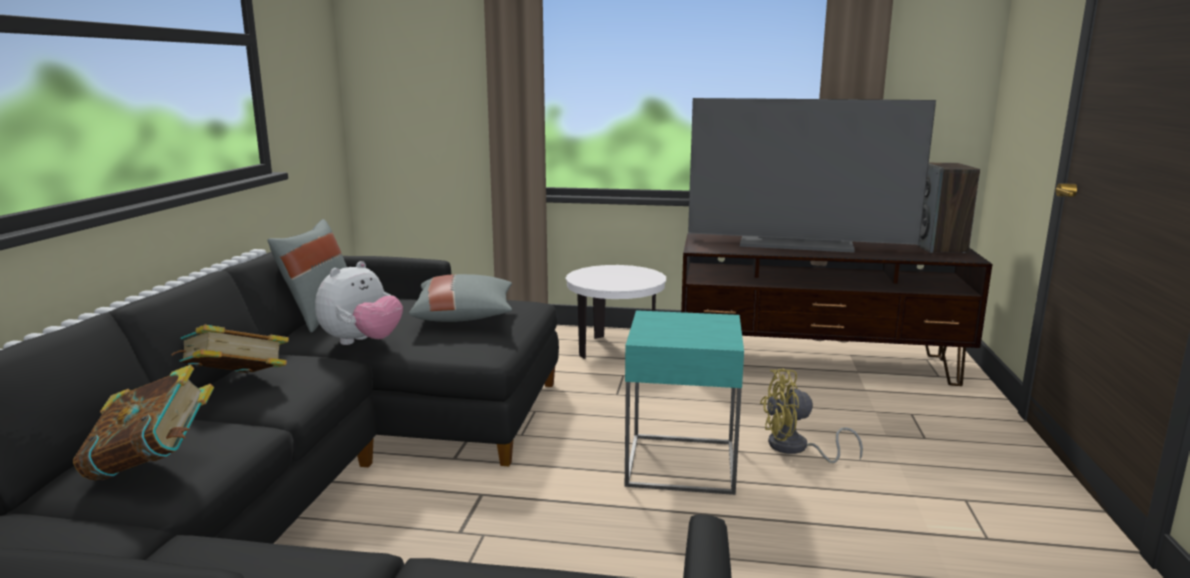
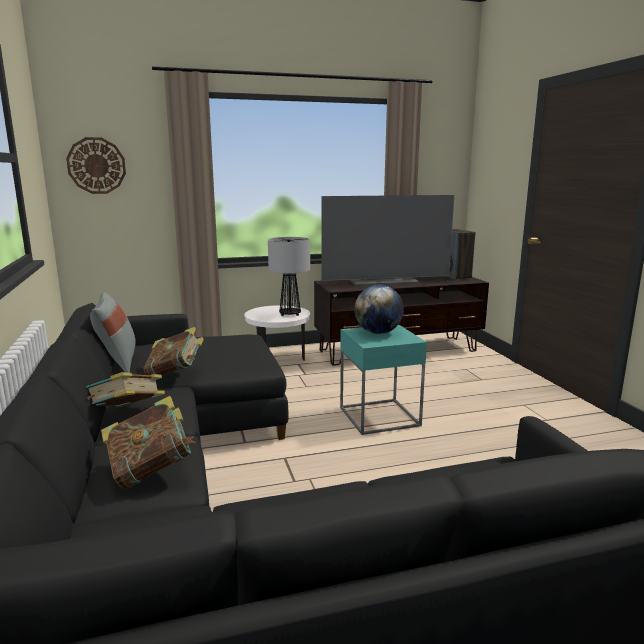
camera: 25 degrees left, 0 degrees up
(362, 342) = (175, 374): plush toy -> book
(398, 52) = (96, 165): none -> wall clock
(464, 316) = (222, 348): grey pillow -> none
(631, 280) = (290, 314): none -> table lamp
(684, 324) = (378, 333): none -> globe
(795, 448) = (428, 397): yellow fan -> none

